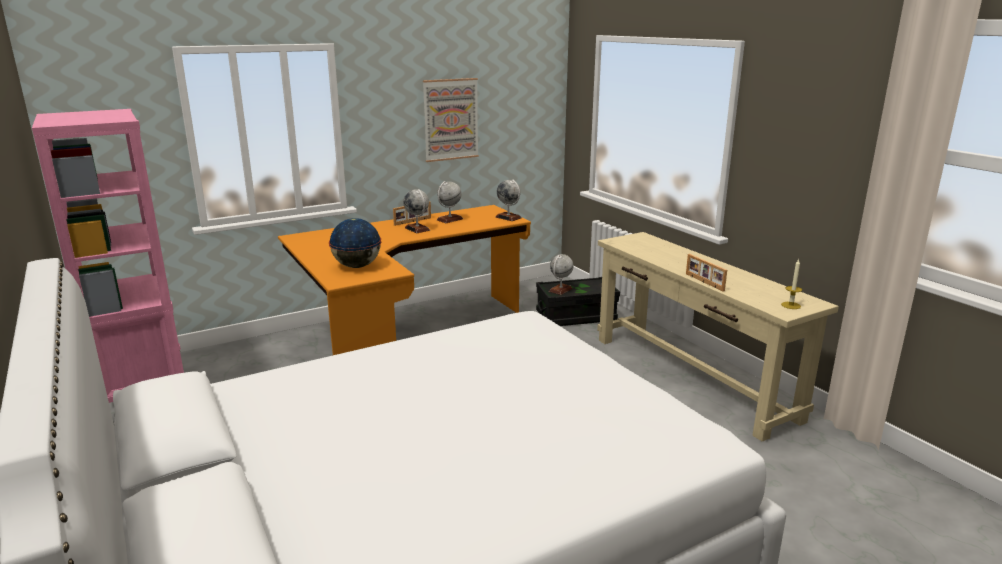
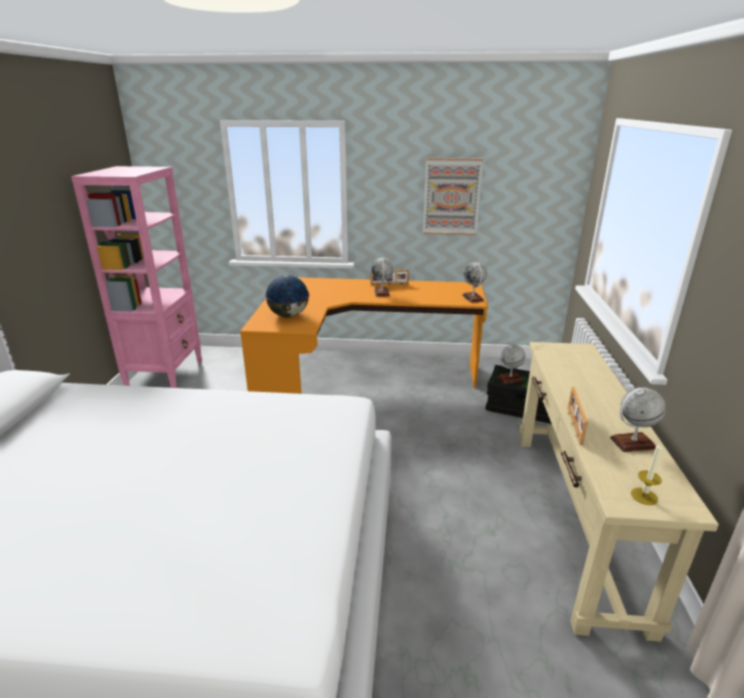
camera: 35 degrees right, 5 degrees up
(449, 219) = (420, 289): globe -> globe (632, 443)

